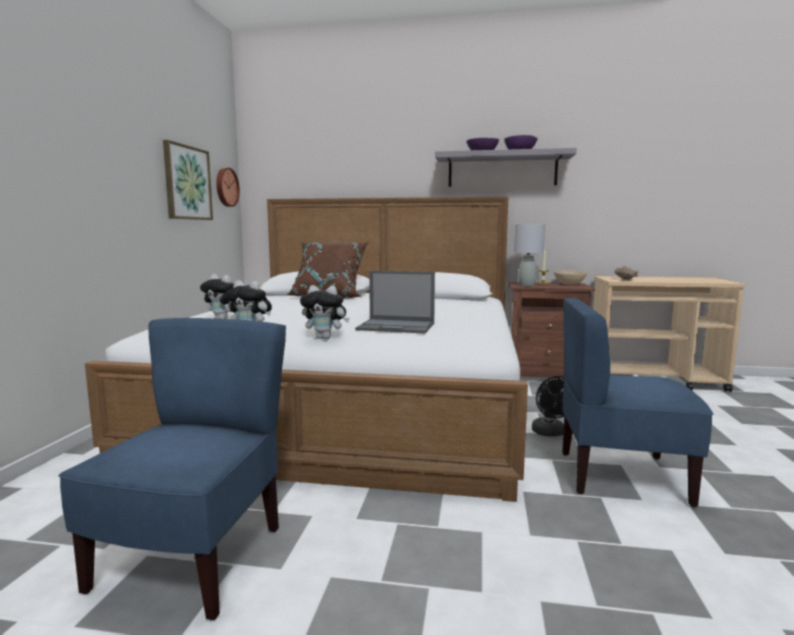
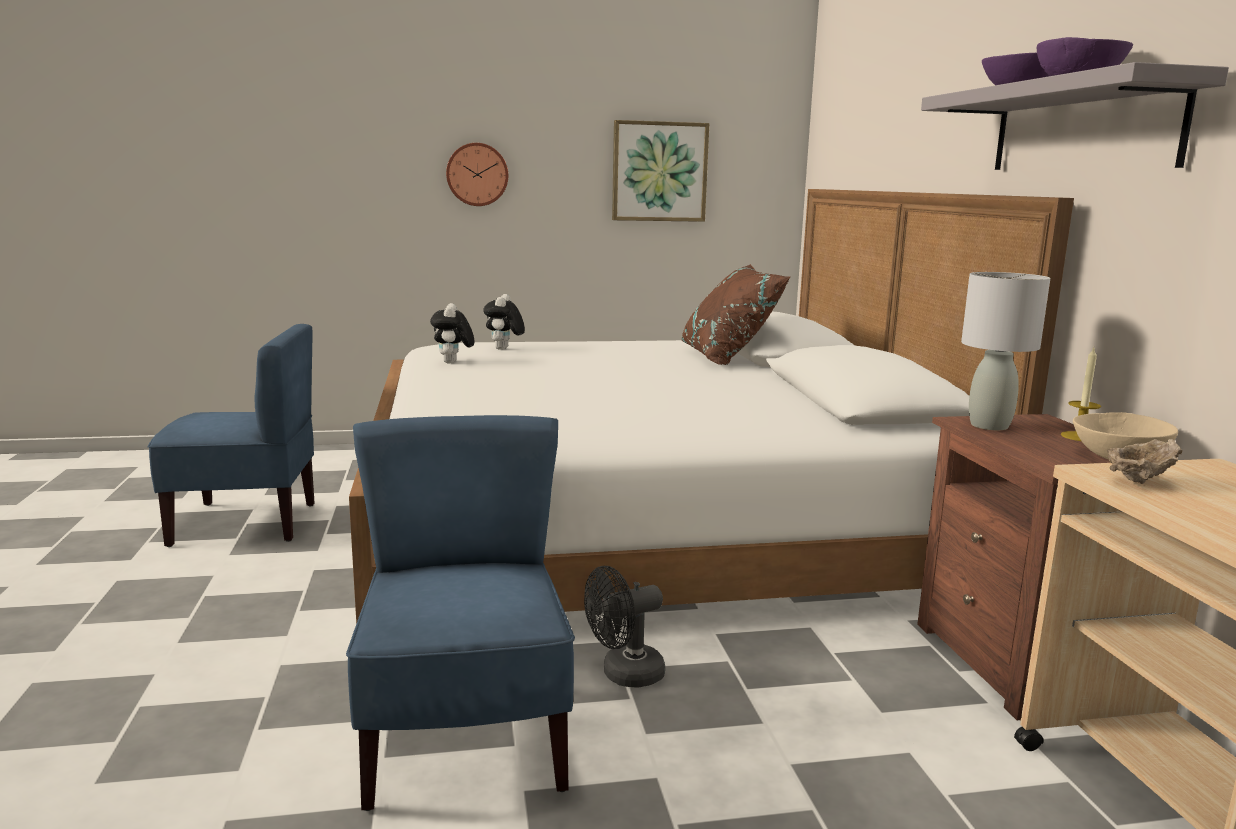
camera: 70 degrees right, 5 degrees up
(226, 187) = (760, 170): wall clock -> wall clock (477, 174)
(325, 338) = (433, 386): plush toy -> none
(397, 326) = (502, 399): laptop -> none

